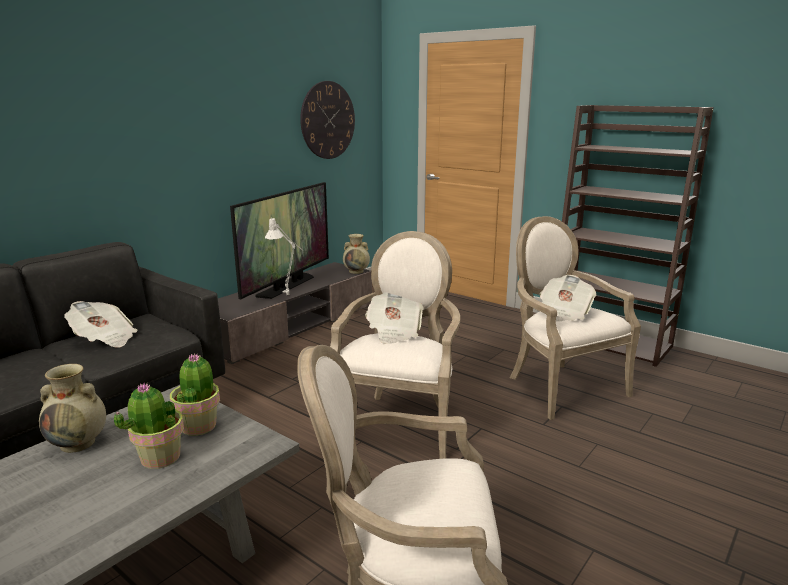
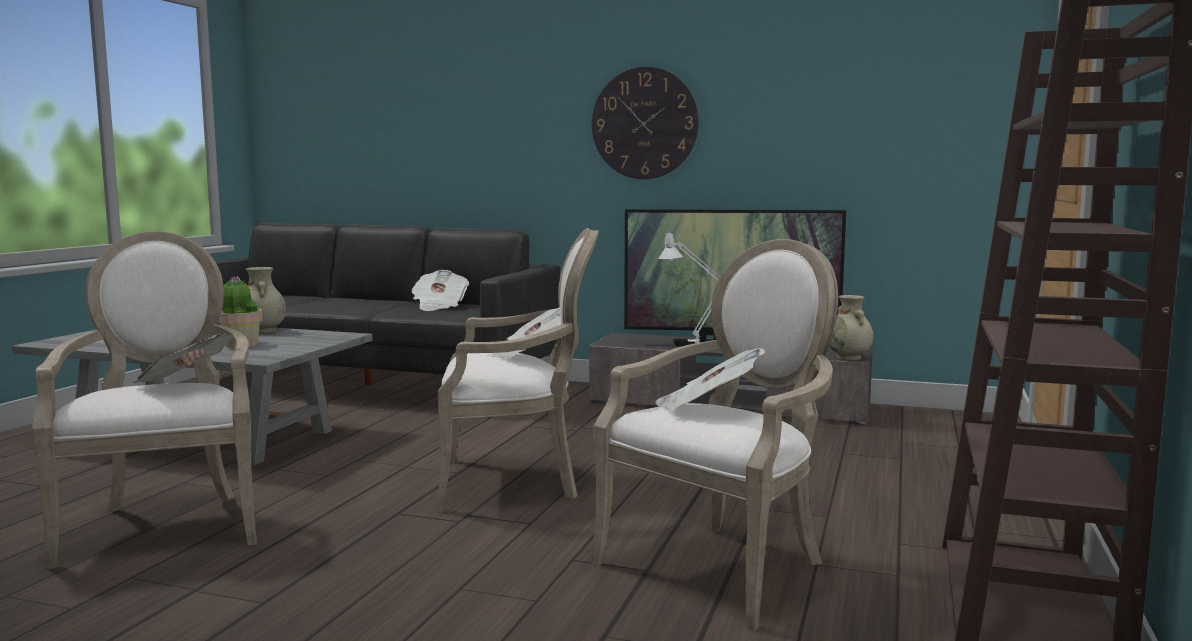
camera: 70 degrees right, 10 degrees down
(199, 426) = (293, 344): potted plant -> none
(328, 120) = (890, 117): wall clock -> wall clock (644, 123)
(423, 477) = (185, 384): none -> newspaper

